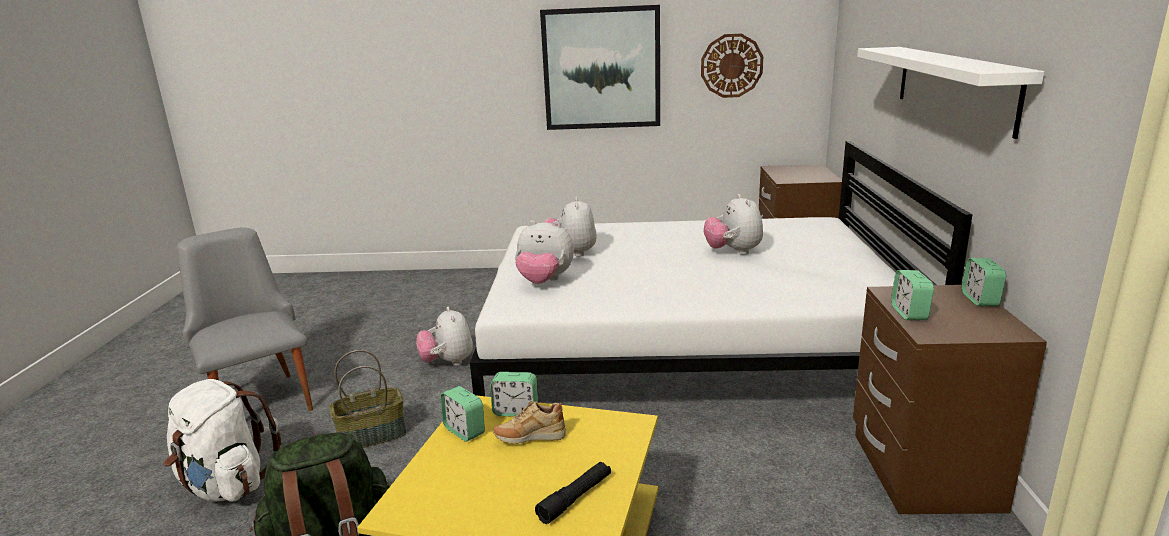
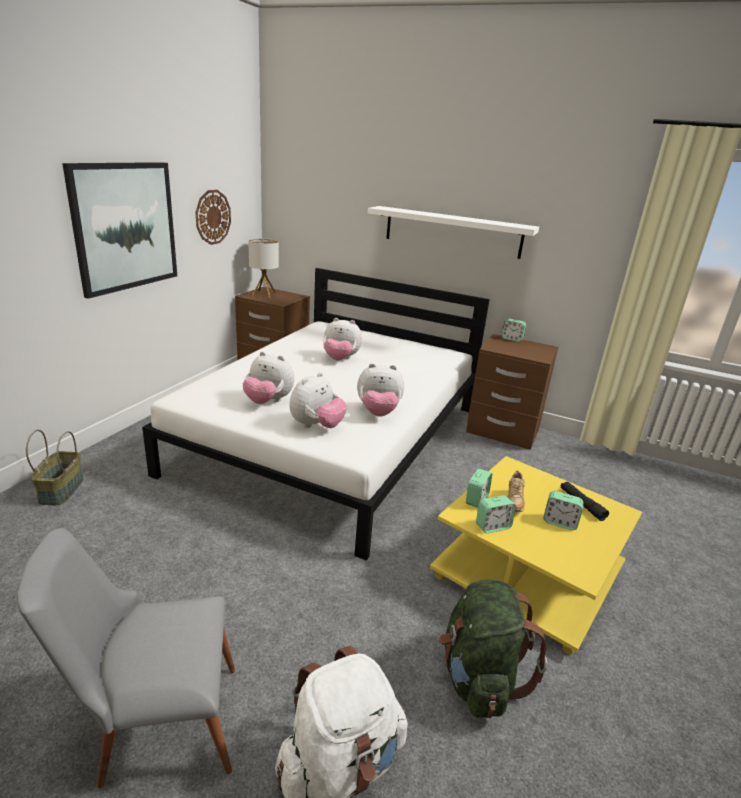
camera: 70 degrees left, 5 degrees up
(372, 435) = (325, 626): basket -> basket (61, 490)
(448, 362) = (231, 549): plush toy -> plush toy (378, 413)
(797, 170) = (264, 294): none -> table lamp
(909, 313) = (517, 353): alarm clock -> alarm clock (559, 522)

